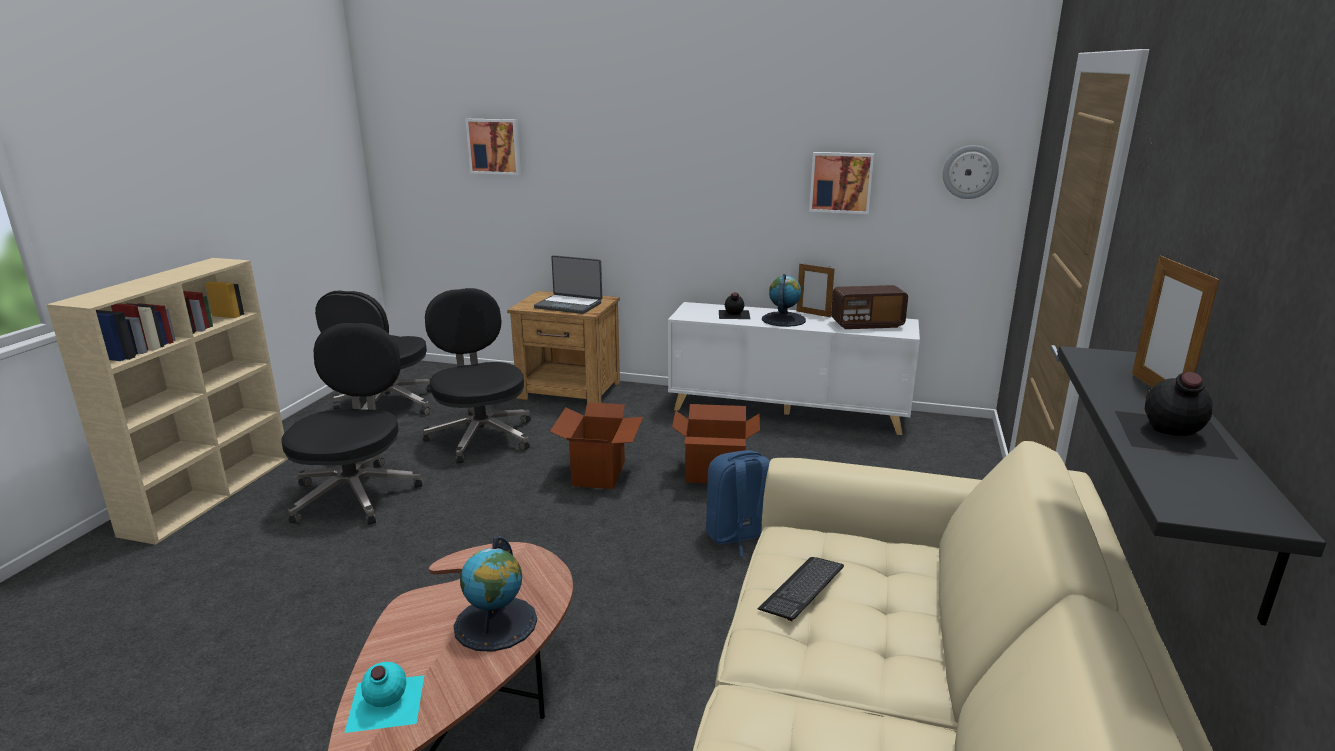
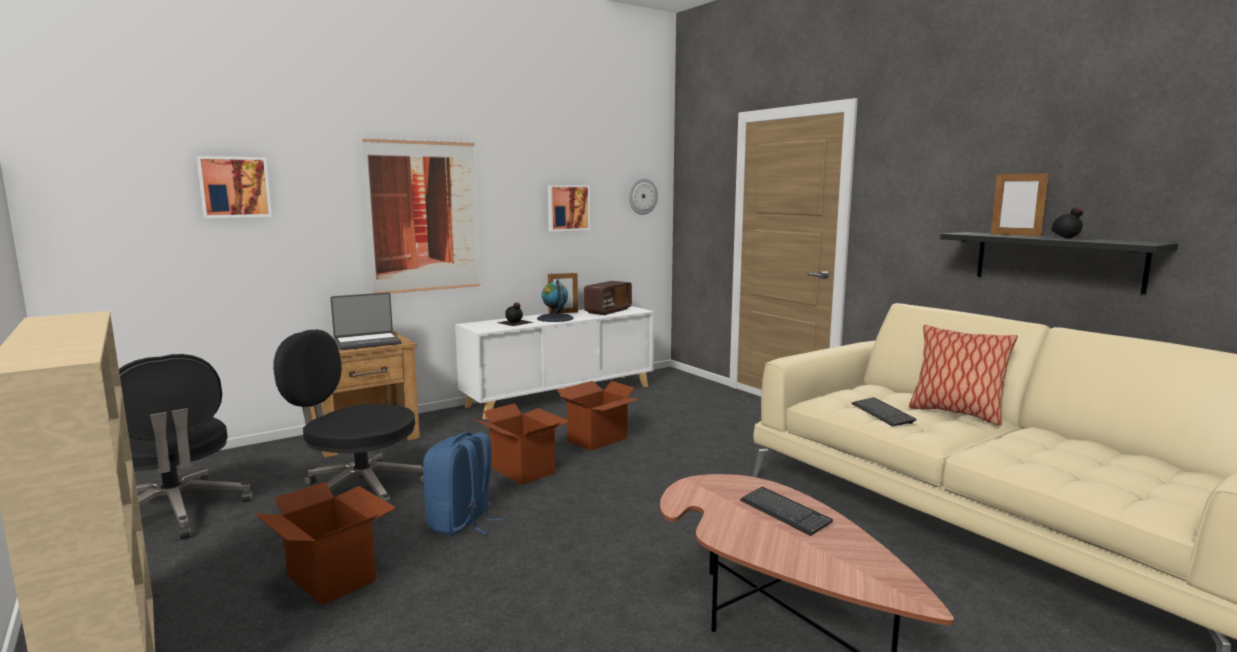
camera: 50 degrees left, 10 degrees down
(356, 494) = (332, 577): black office chair -> cardboard box
(384, 703) = (849, 573): turquoise bottle -> none
(496, 623) = (784, 512): globe -> keyboard
(658, 182) = (424, 216): none -> picture
(740, 536) = (685, 460): blue backpack -> blue backpack (462, 523)
(904, 648) = (956, 413): none -> pillow

